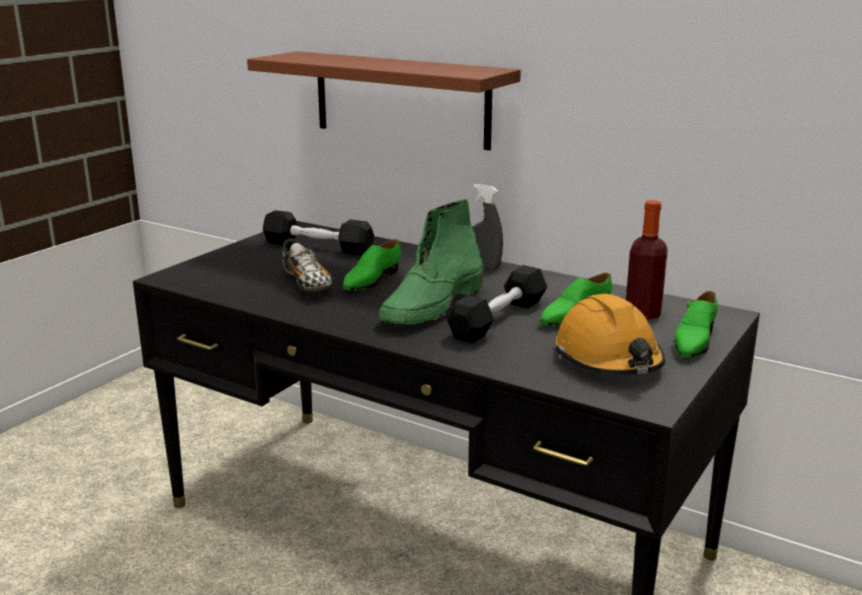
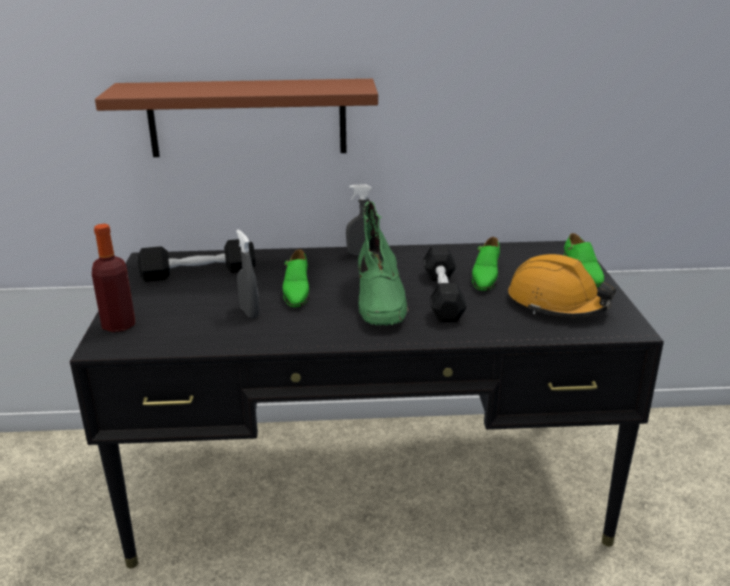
camera: 35 degrees left, 5 degrees up
(307, 284) = (249, 312): shoe -> grey spray bottle
(642, 314) = (522, 262): bottle -> bottle (119, 325)

